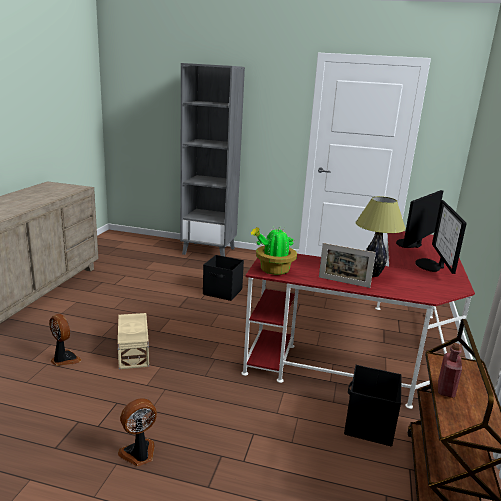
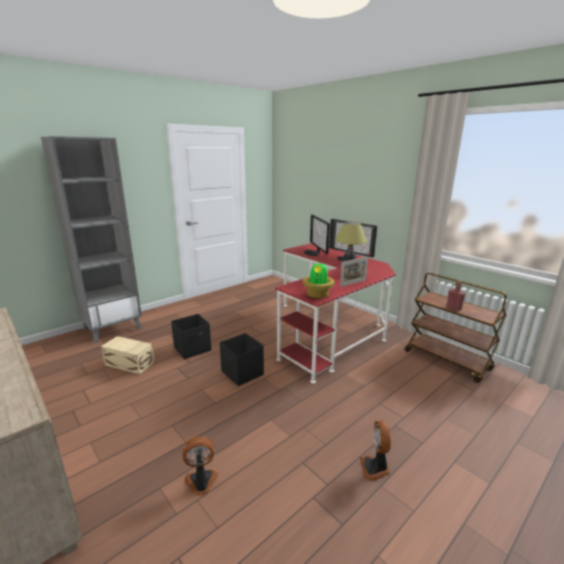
camera: 55 degrees left, 0 degrees up
(132, 352) = (234, 429): beige storage box -> beige storage box (129, 364)
(368, 425) = (392, 359): black storage box -> black storage box (242, 373)

